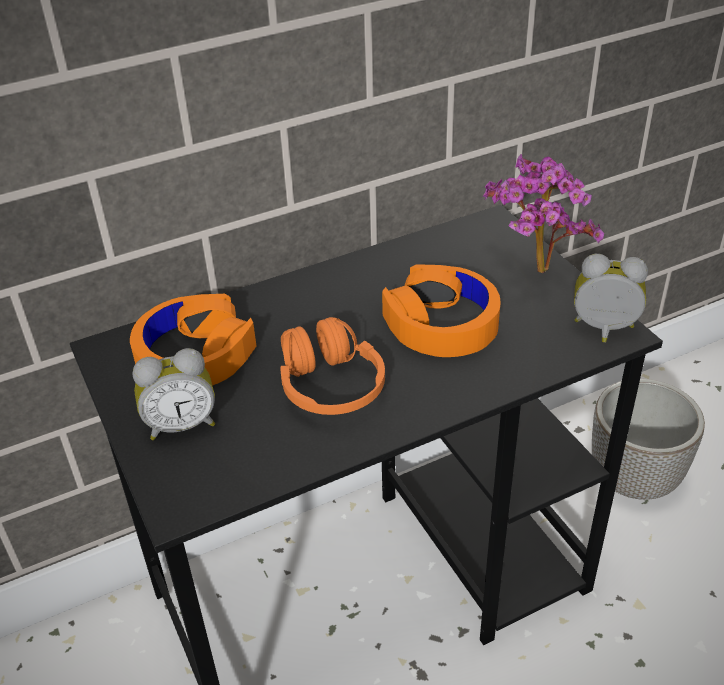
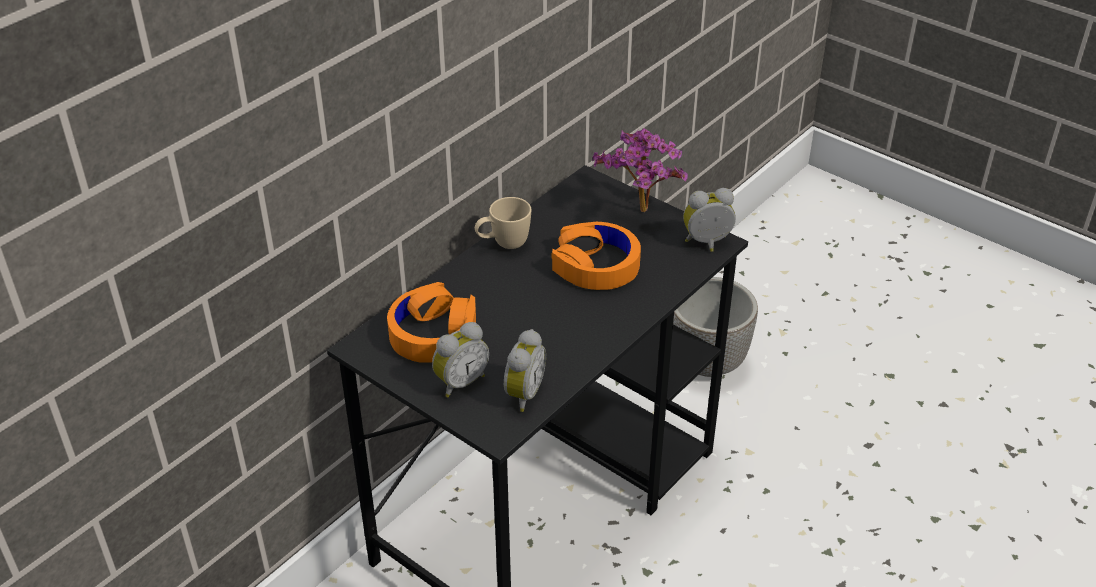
camera: 25 degrees left, 0 degrees up
(243, 463) = (522, 394): none -> alarm clock
(330, 386) = (546, 328): orange headphones -> none
(347, 272) = (503, 244): none -> beige mug

